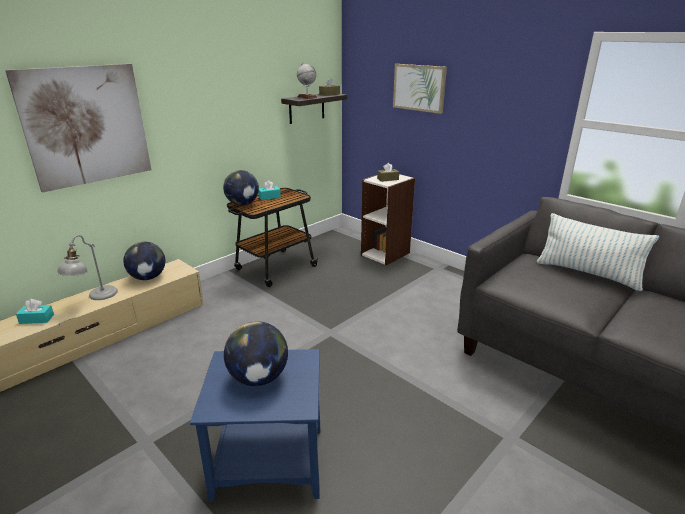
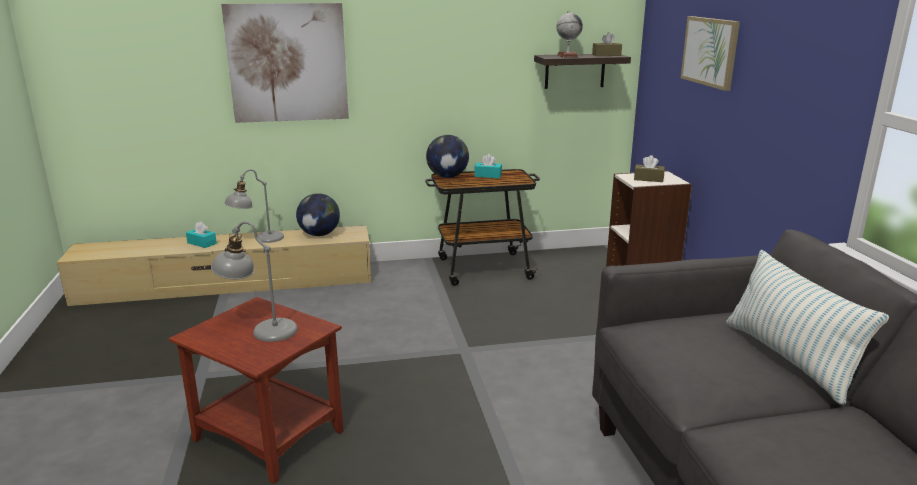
camera: 35 degrees right, 5 degrees down
(258, 378) = (258, 328): globe -> grey table lamp
(268, 464) = (267, 437): blue side table -> brown side table

